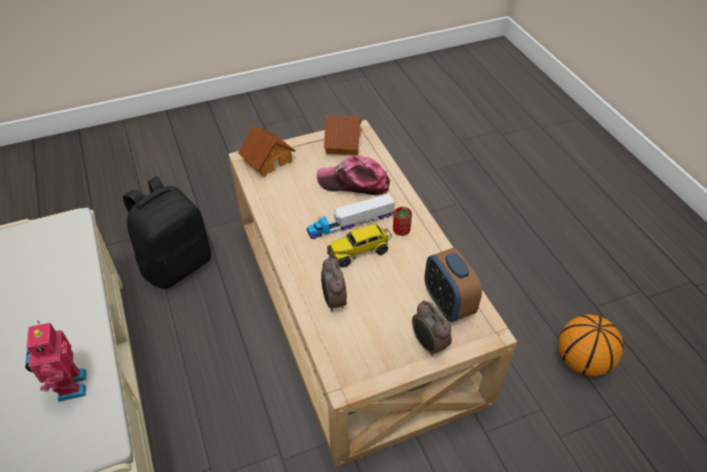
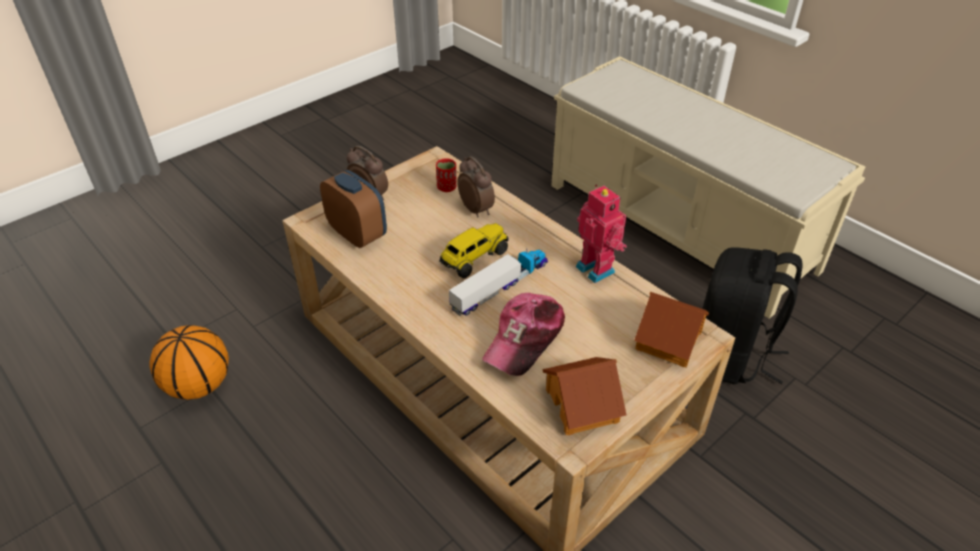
camera: 160 degrees right, 5 degrees down
(69, 386) = (639, 102): toy robot -> toy robot (597, 268)
(354, 183) = (525, 339): cap -> cap turned 135 degrees clockwise
(401, 230) = (433, 294): red cup -> red cup (447, 187)

